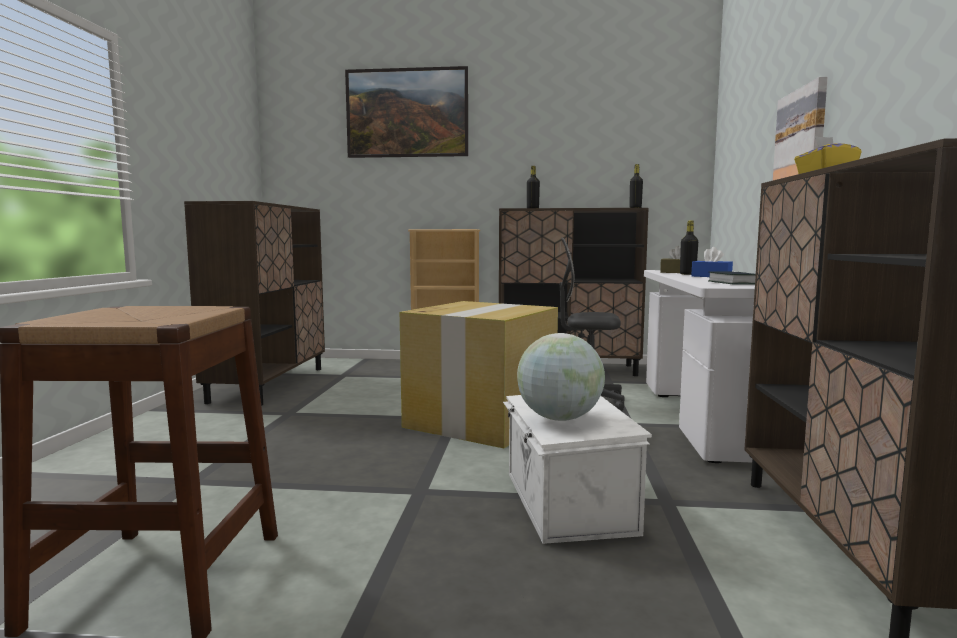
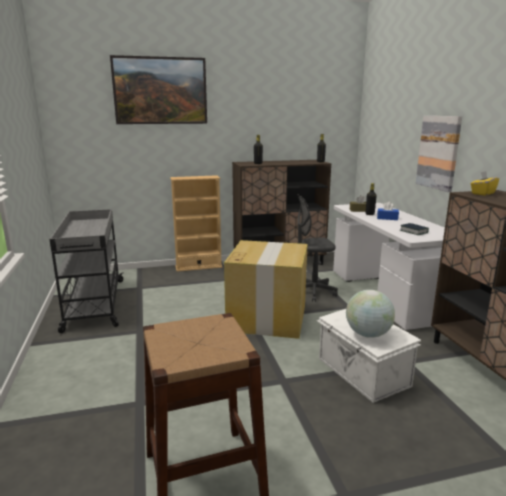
camera: 20 degrees left, 10 degrees up
(269, 384) = (94, 304): brown cabinet -> grey cart

